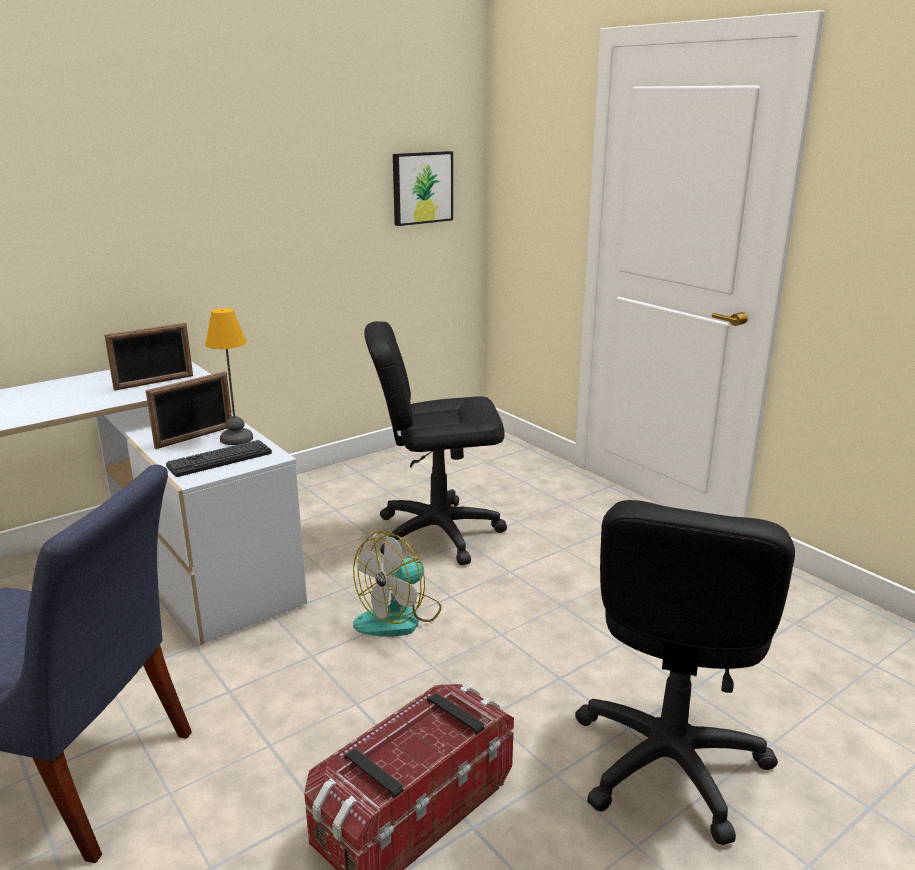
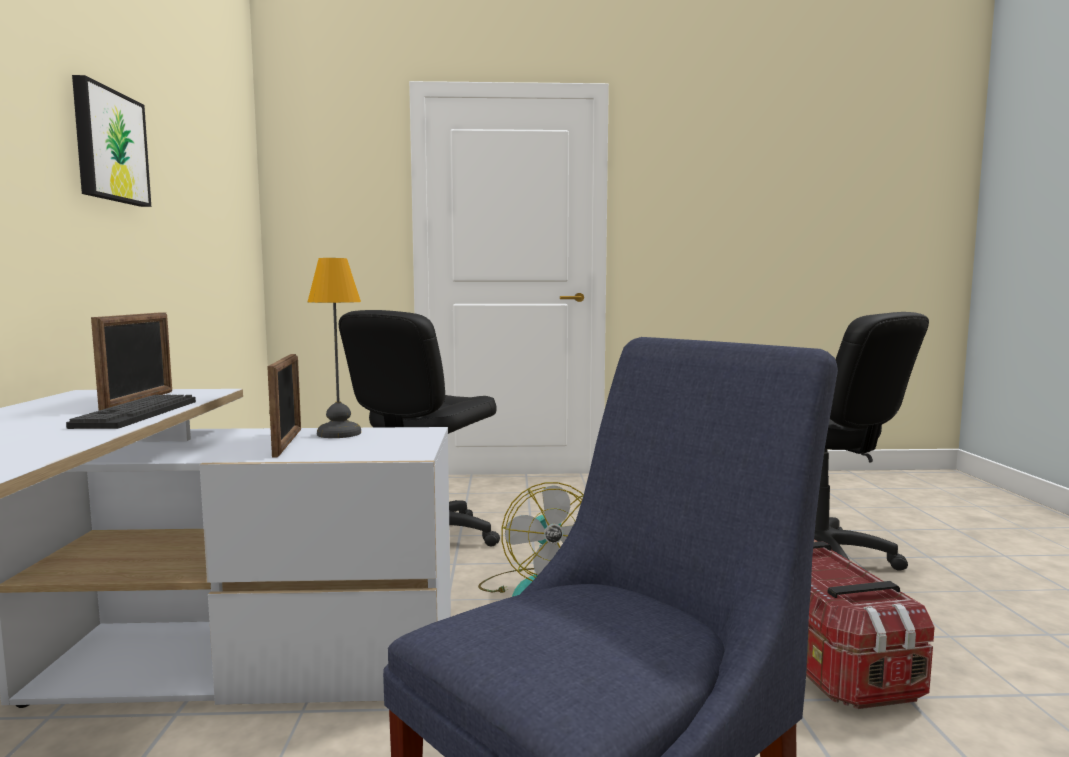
camera: 55 degrees left, 15 degrees down
(220, 459) = (384, 442): keyboard -> keyboard (137, 413)
(421, 187) = (231, 212): picture -> picture (109, 146)

